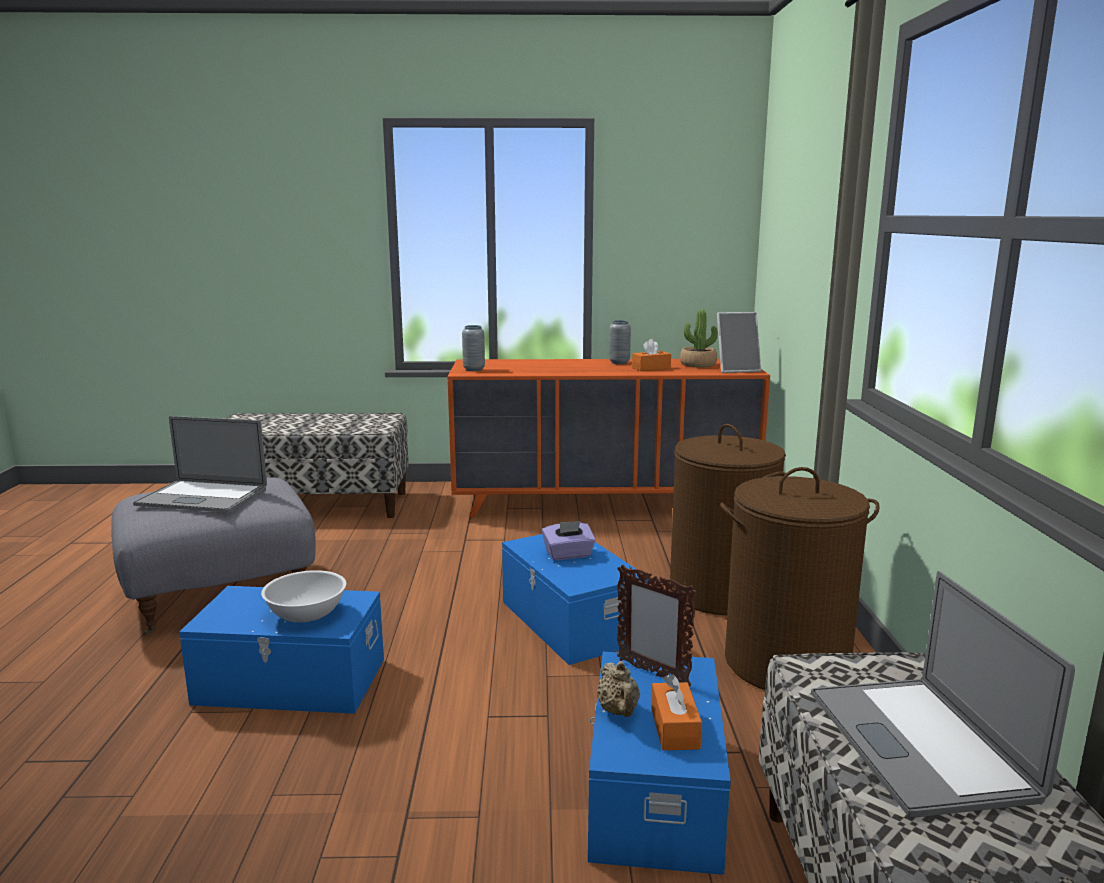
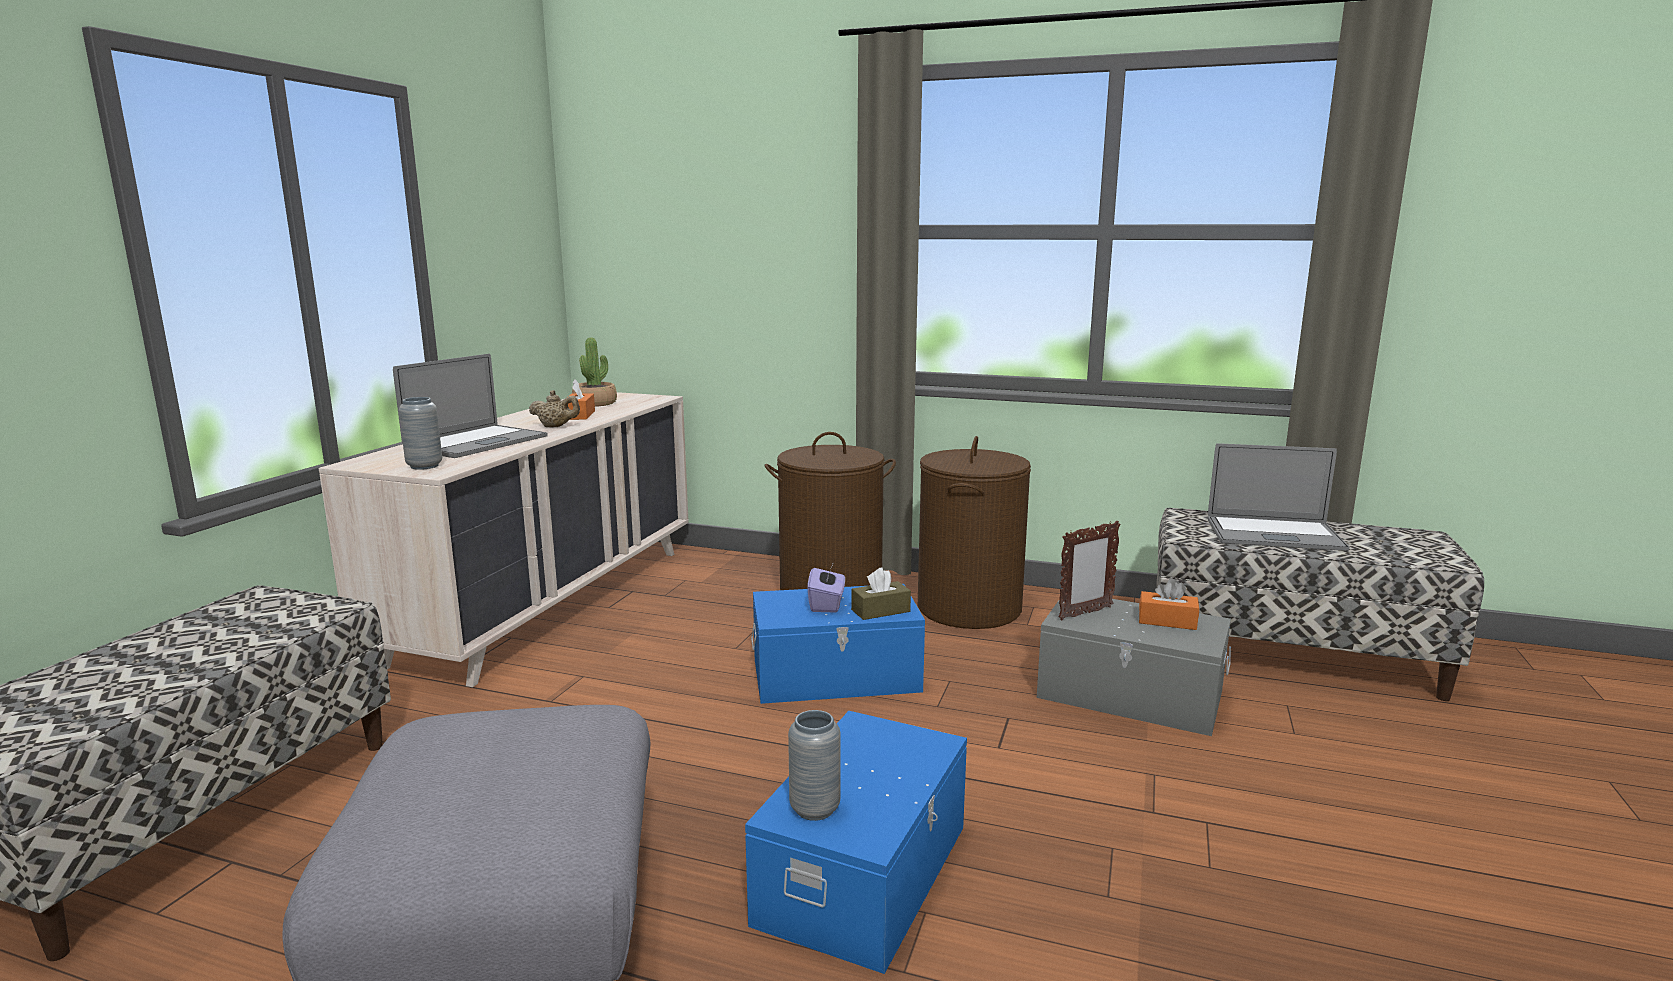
camera: 70 degrees left, 0 degrees up
(202, 497) = (492, 774): laptop -> laptop (477, 442)
(306, 614) = (888, 761): white bowl -> none
(572, 576) = (880, 611): none -> brown tissue box
(603, 503) = (549, 603): orange dresser -> beige dresser
(618, 711) = (1142, 634): beige teapot -> beige teapot (556, 427)
(619, 362) = (524, 419): grey vase -> grey vase (814, 809)
(652, 792) = (1130, 695): blue storage box -> grey storage box
(736, 370) = (644, 399): picture frame -> none

